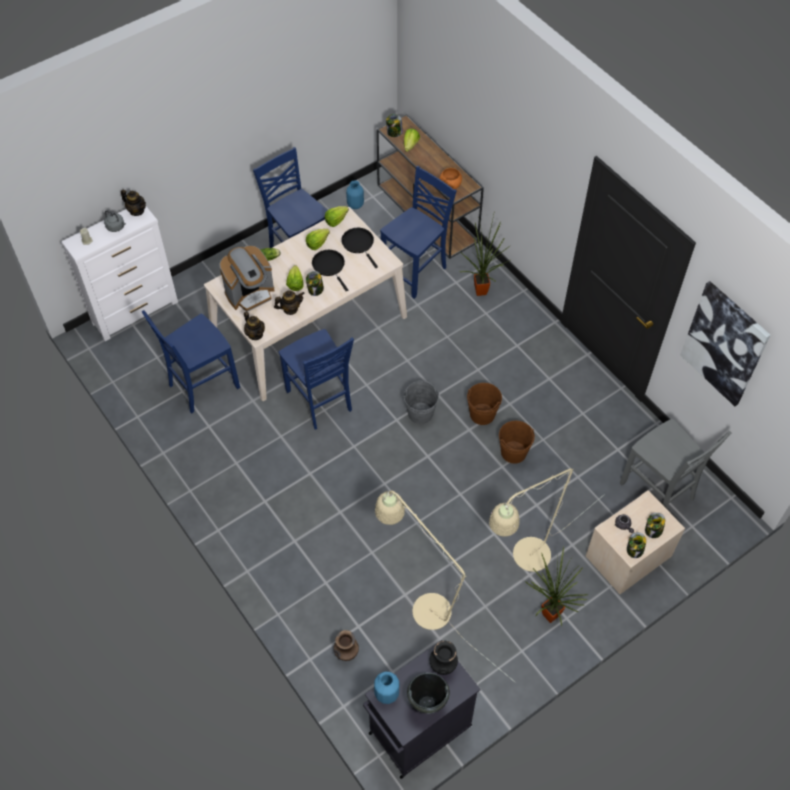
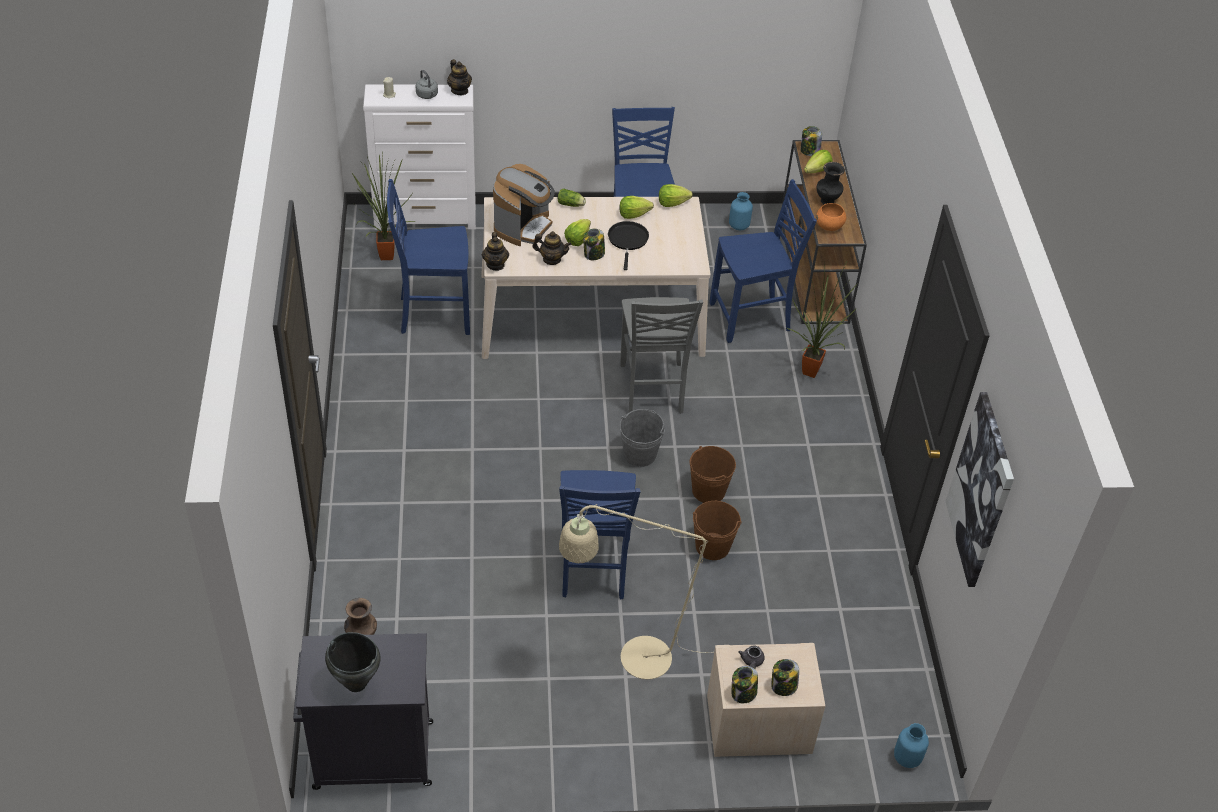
camera: 30 degrees right, 10 degrees down
(250, 293) = (523, 226): coffee machine -> coffee machine turned 60 degrees counterclockwise
(320, 401) = (541, 388): blue chair -> blue chair (593, 568)
(359, 244) = (678, 235): black frying pan -> none
(386, 694) = (324, 649): blue vase -> blue vase (906, 758)
(423, 604) = (483, 638): beige floor lamp -> none
(442, 666) = (404, 658): black vase -> black vase (827, 200)
(548, 616) = (610, 730): potted plant -> potted plant (383, 256)
(658, 492) = (853, 678): grey chair -> grey chair (652, 390)

